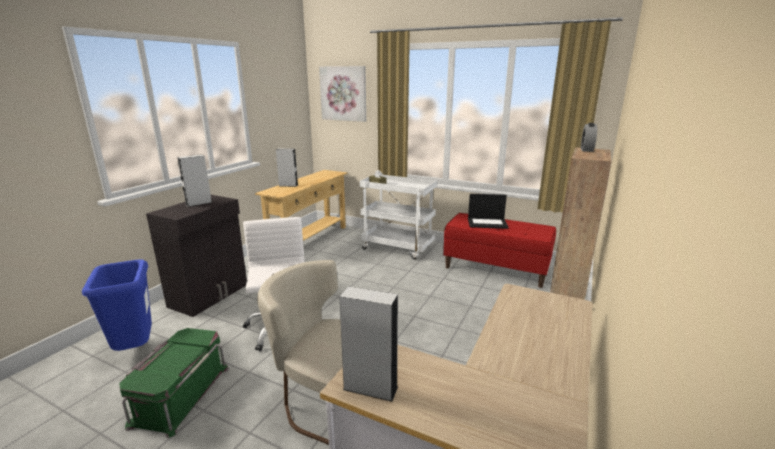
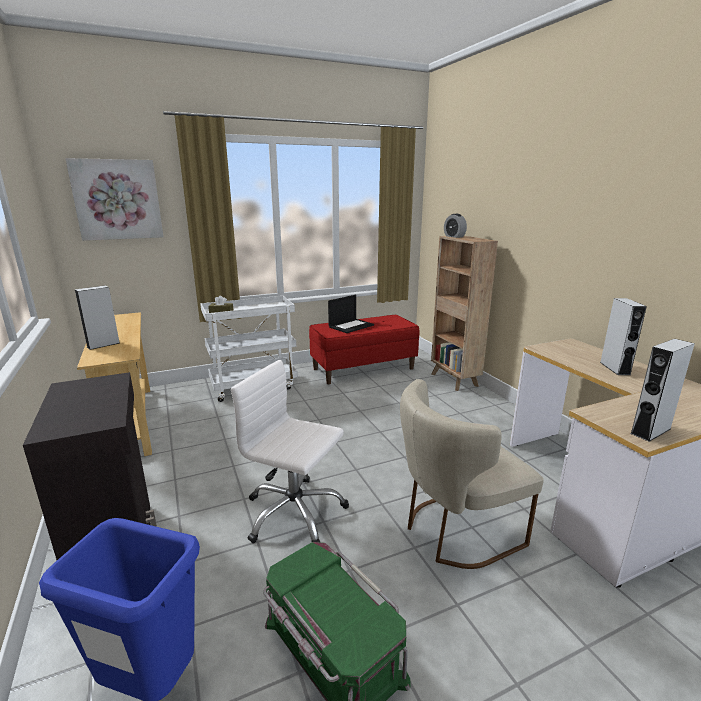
camera: 50 degrees left, 0 degrees up
(199, 203) = (82, 397): grey speaker -> grey speaker (614, 368)

